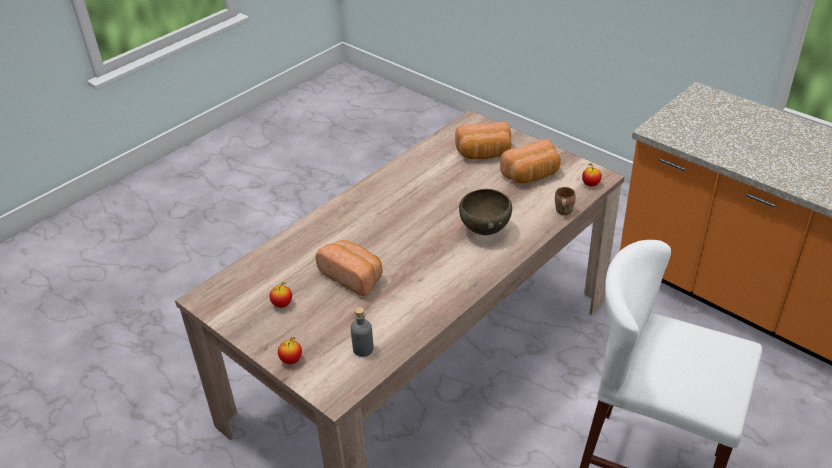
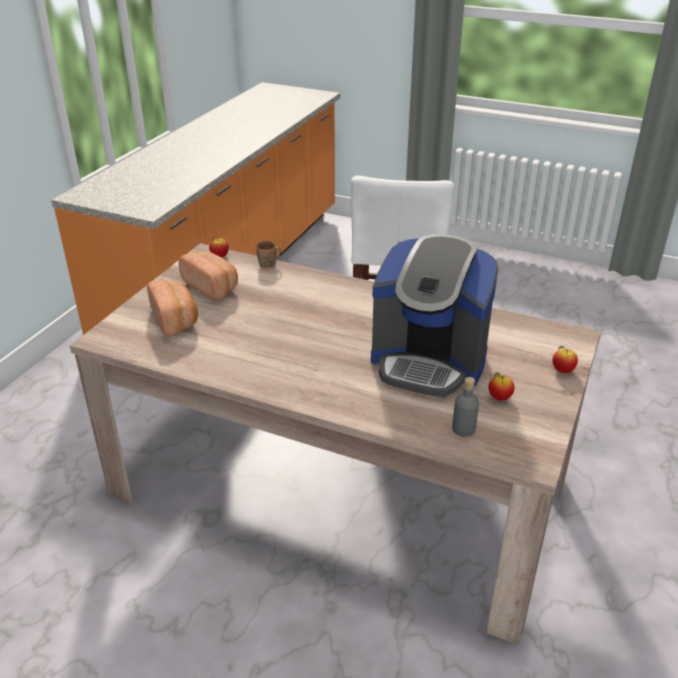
camera: 110 degrees left, 5 degrees down
(353, 277) = (429, 362): bread -> coffee machine
(363, 349) = (516, 334): grey bottle -> grey bottle (463, 429)
(485, 231) = (316, 299): brown bowl -> none

